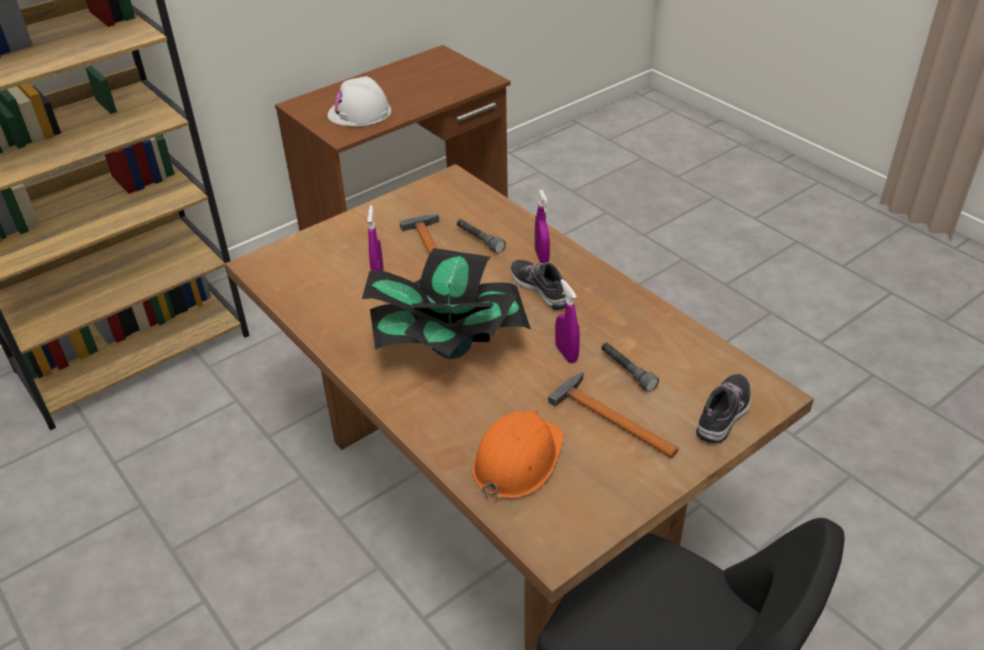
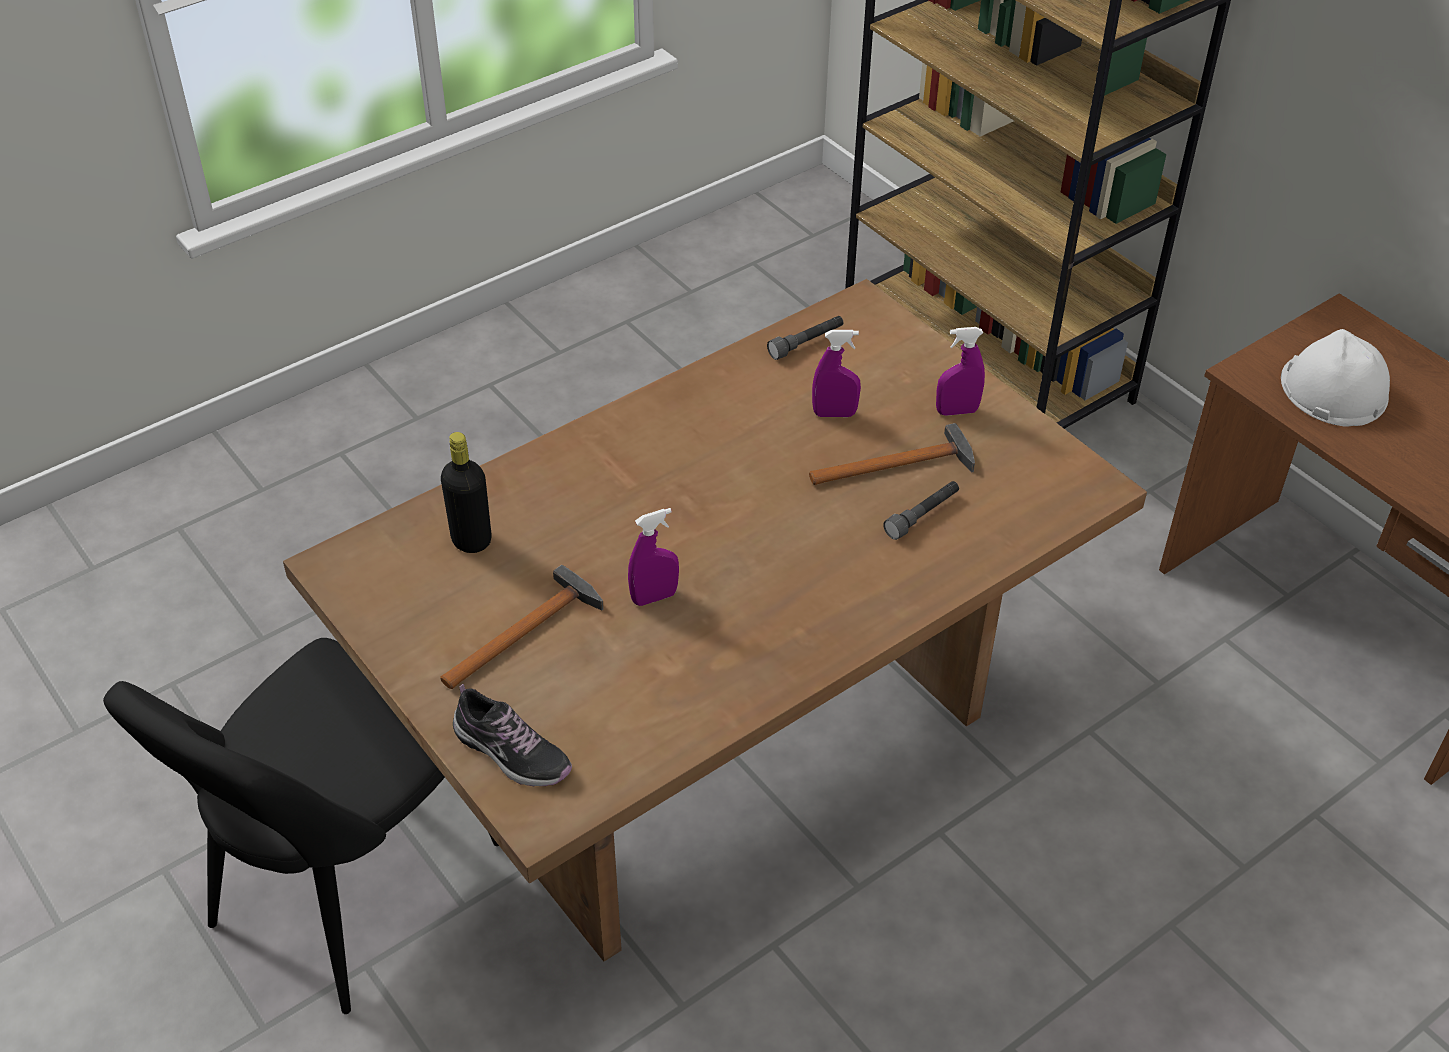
camera: 90 degrees right, 5 degrees up
(450, 349) = (676, 483): potted plant -> none
(517, 459) = (471, 540): orange hard hat -> black bottle
(540, 289) = (799, 578): shoe -> none
(541, 256) = (881, 584): purple spray bottle -> purple spray bottle (956, 411)
(627, 371) = (610, 658): grey flashlight -> grey flashlight (806, 343)

